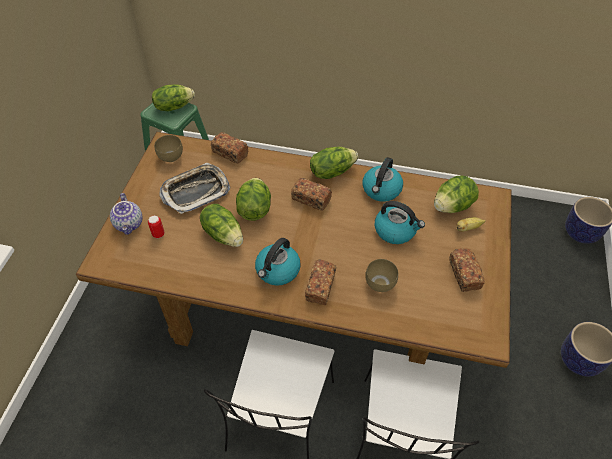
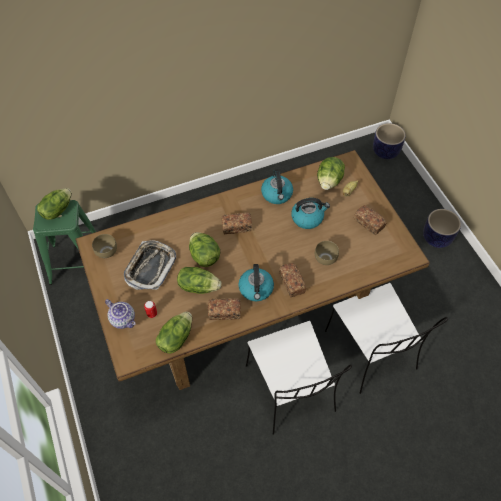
camera: 35 degrees left, 5 degrees up
(230, 153) = (149, 224): bread -> bread (224, 312)
(332, 171) = (233, 199): lettuce -> lettuce (175, 338)

